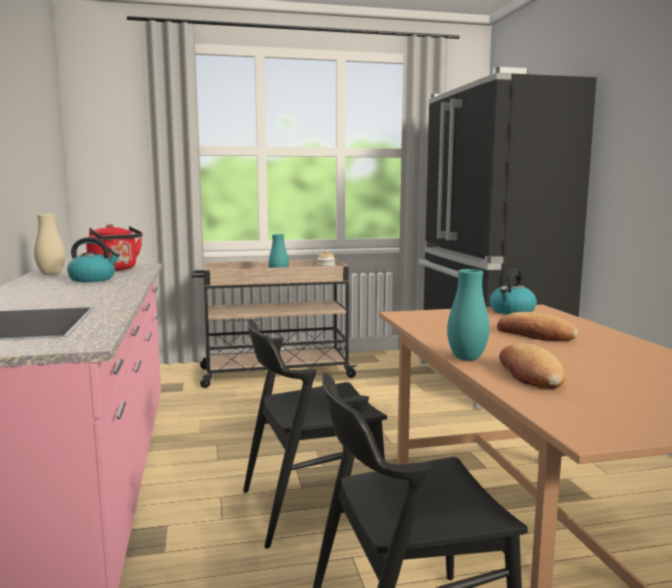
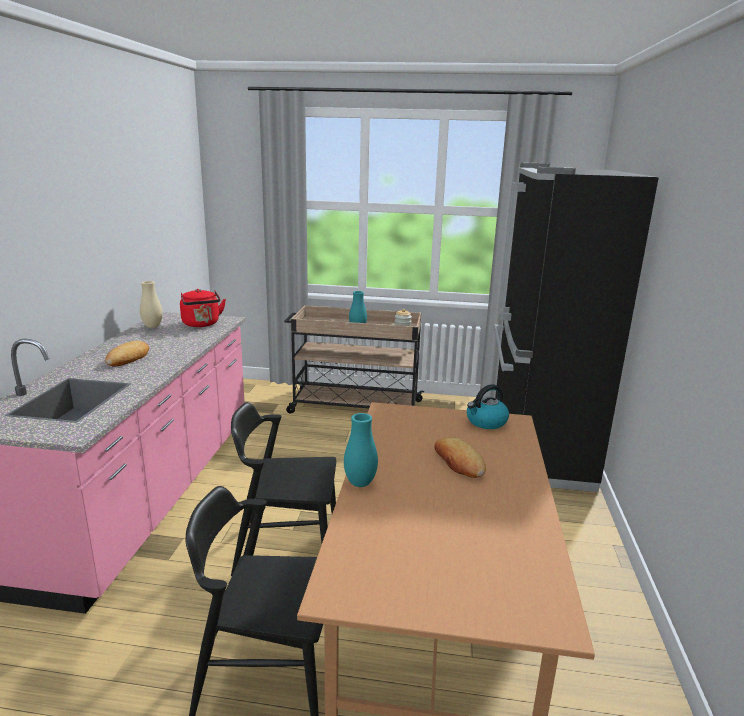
camera: 20 degrees right, 10 degrees up
(93, 279) = (171, 339): kettle -> none
(530, 374) = (382, 515): bread -> bread (128, 358)

